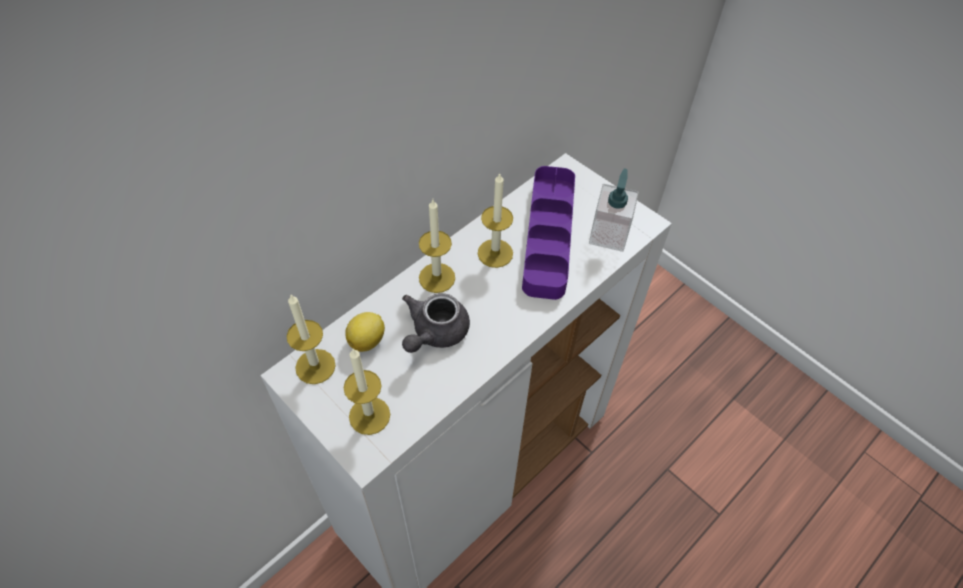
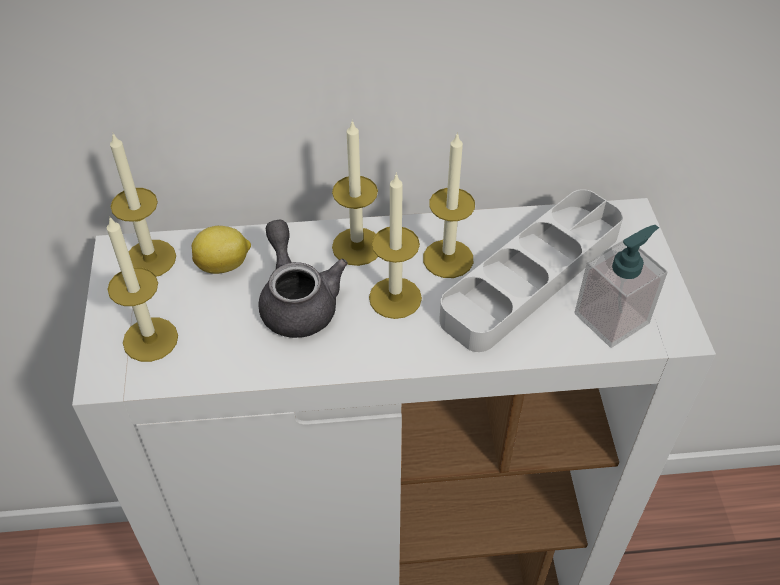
camera: 40 degrees right, 5 degrees down
(434, 333) = (297, 300): grey teapot -> grey teapot turned 90 degrees clockwise
(488, 295) = (395, 298): none -> candle
(548, 236) = (531, 276): purple tray -> grey tray

